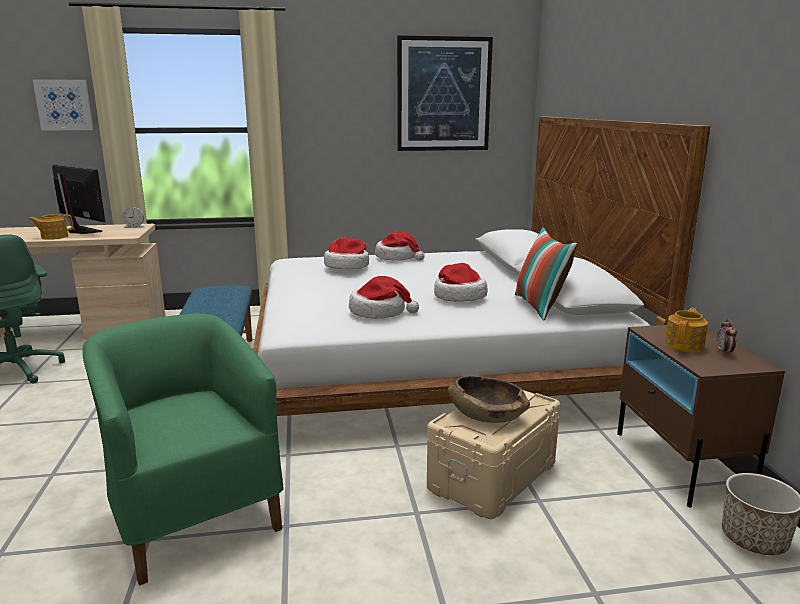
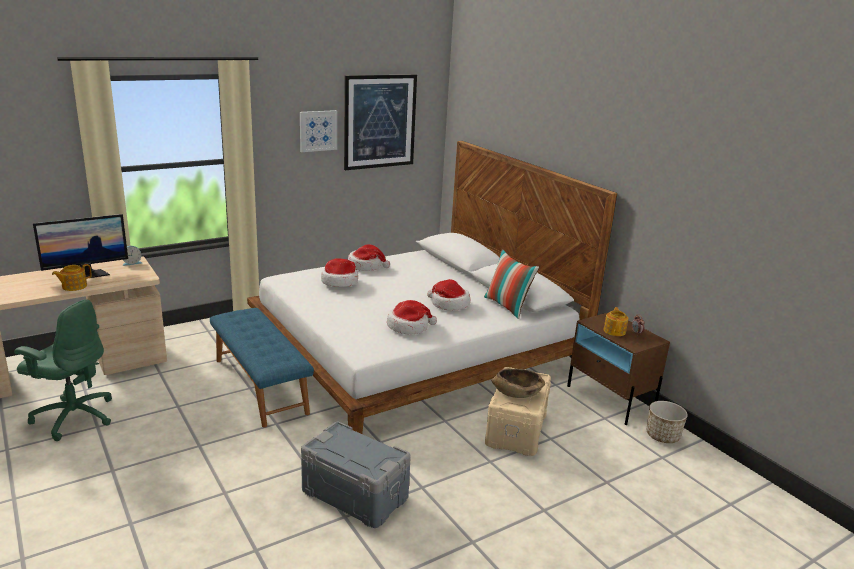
camera: 25 degrees left, 5 degrees up
(64, 105) = (43, 151): picture -> picture (318, 130)
(81, 231) = (87, 274): monitor -> monitor turned 135 degrees clockwise
(191, 513) = (355, 494): green armchair -> grey storage box

